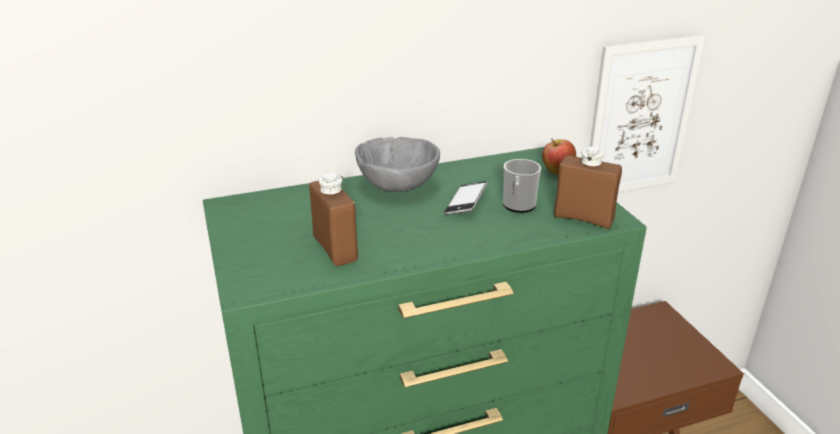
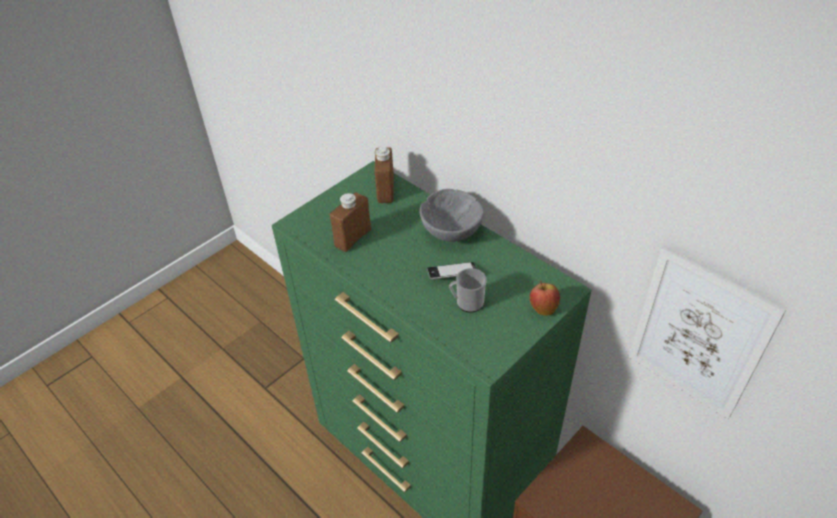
camera: 65 degrees right, 15 degrees up
(583, 218) = (474, 344): brown bottle -> brown bottle (385, 191)

